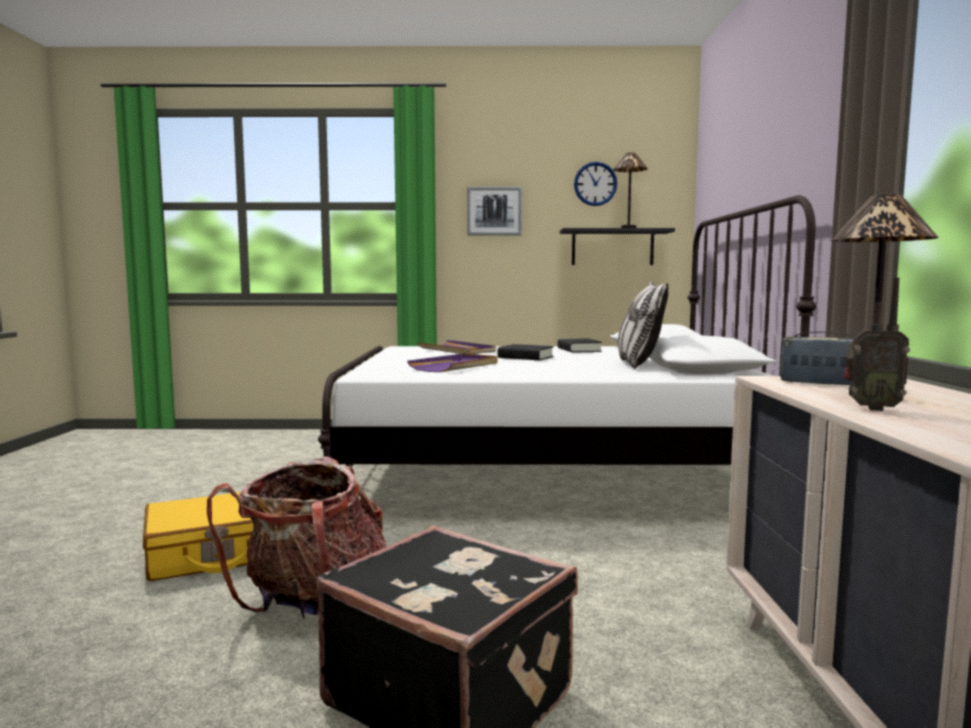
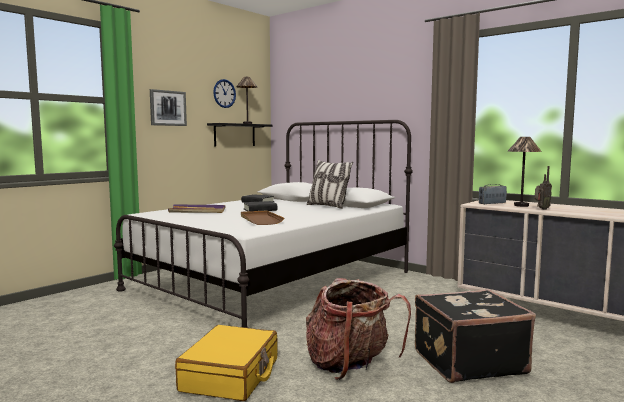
camera: 50 degrees left, 0 degrees up
(456, 366) = (260, 220): purple tray -> brown tray

